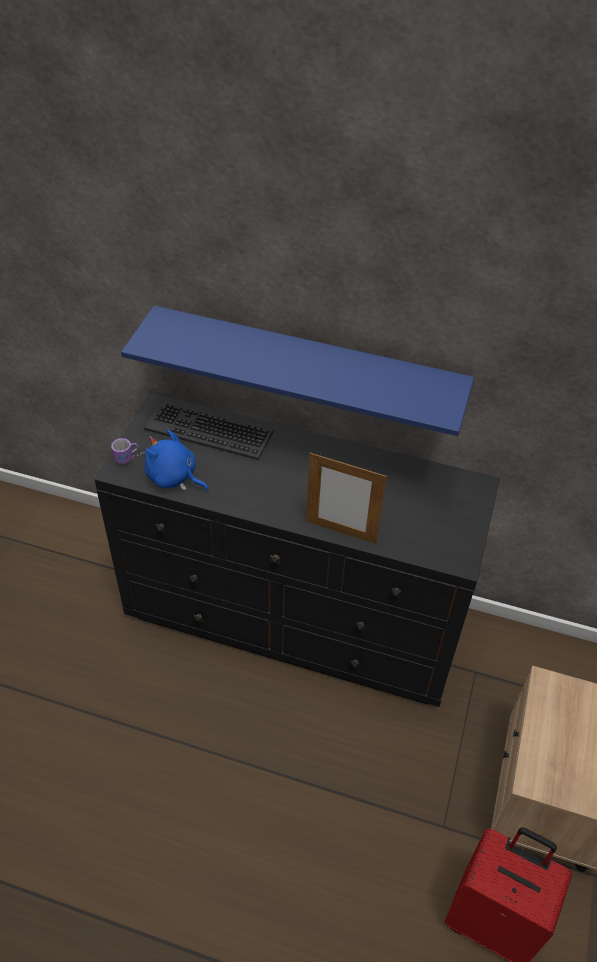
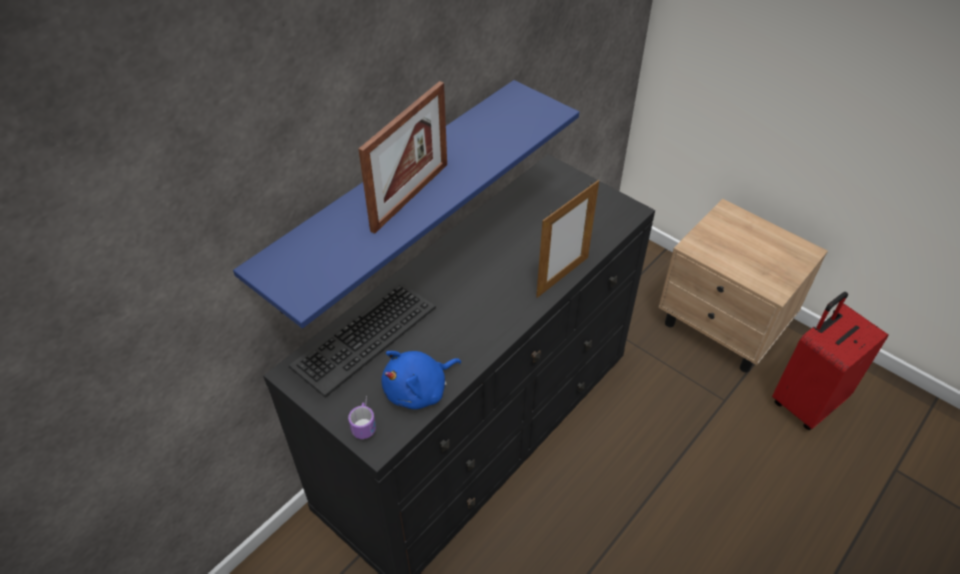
camera: 65 degrees left, 0 degrees up
(274, 361) = (410, 196): none -> picture frame

